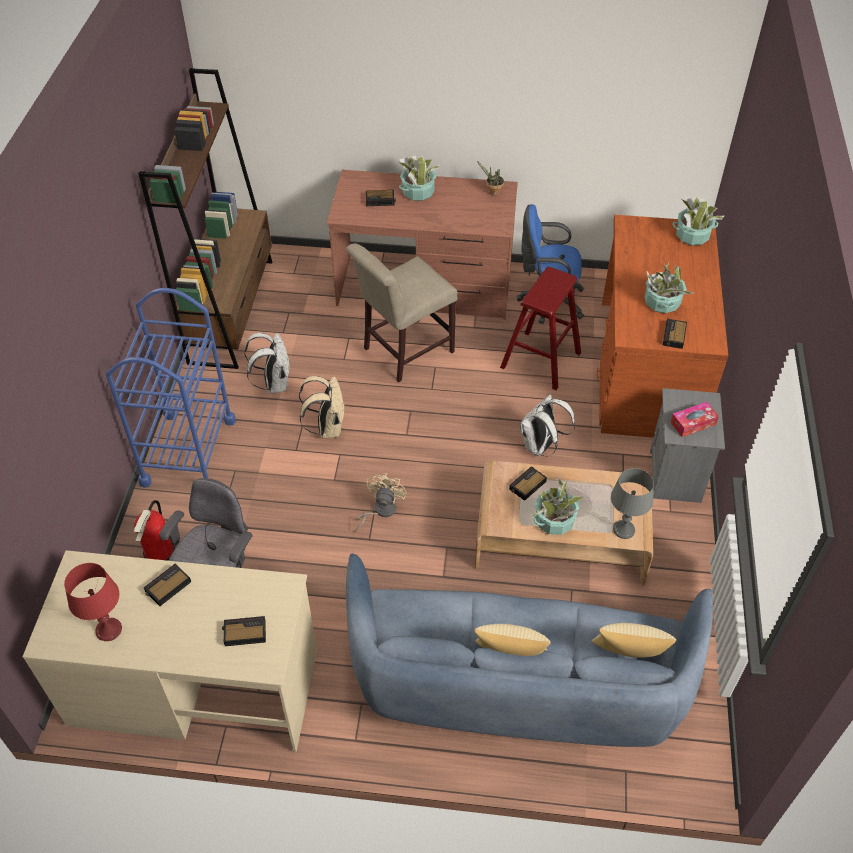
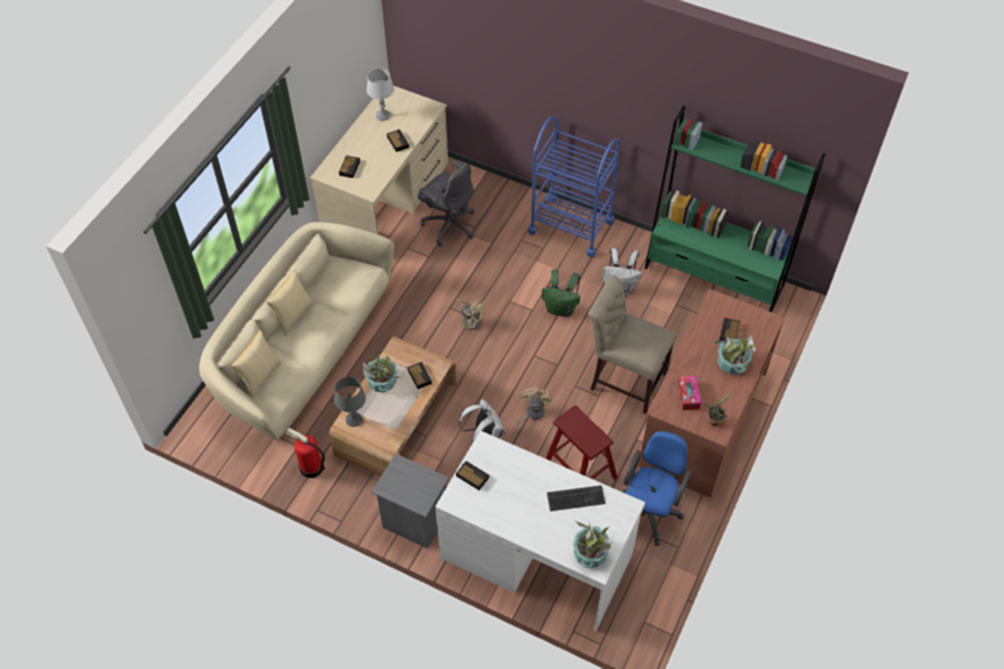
camera: 110 degrees right, 5 degrees up
(109, 629) = (383, 115): red table lamp -> grey table lamp
(161, 555) = (488, 199): fire extinguisher -> fire extinguisher (311, 467)
(232, 310) = (714, 277): brown bookcase -> green bookcase
(327, 428) = (561, 309): beige backpack -> green backpack
(404, 351) = (624, 379): beige chair -> beige chair turned 45 degrees counterclockwise
(487, 415) = (532, 414): none -> beige fan
(516, 685) = (303, 353): blue sofa -> beige sofa
(644, 257) = (576, 499): none -> keyboard
(646, 369) = (536, 555): brown desk -> white desk
(662, 302) = (514, 486): potted plant -> none
(693, 423) = (404, 481): tissue box -> tissue box (688, 395)

